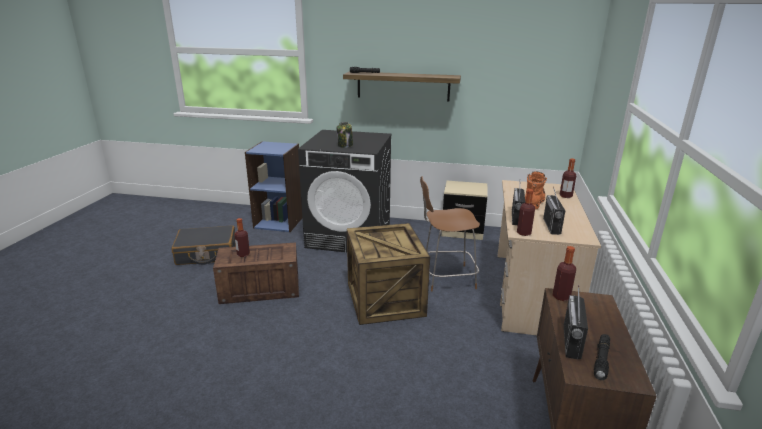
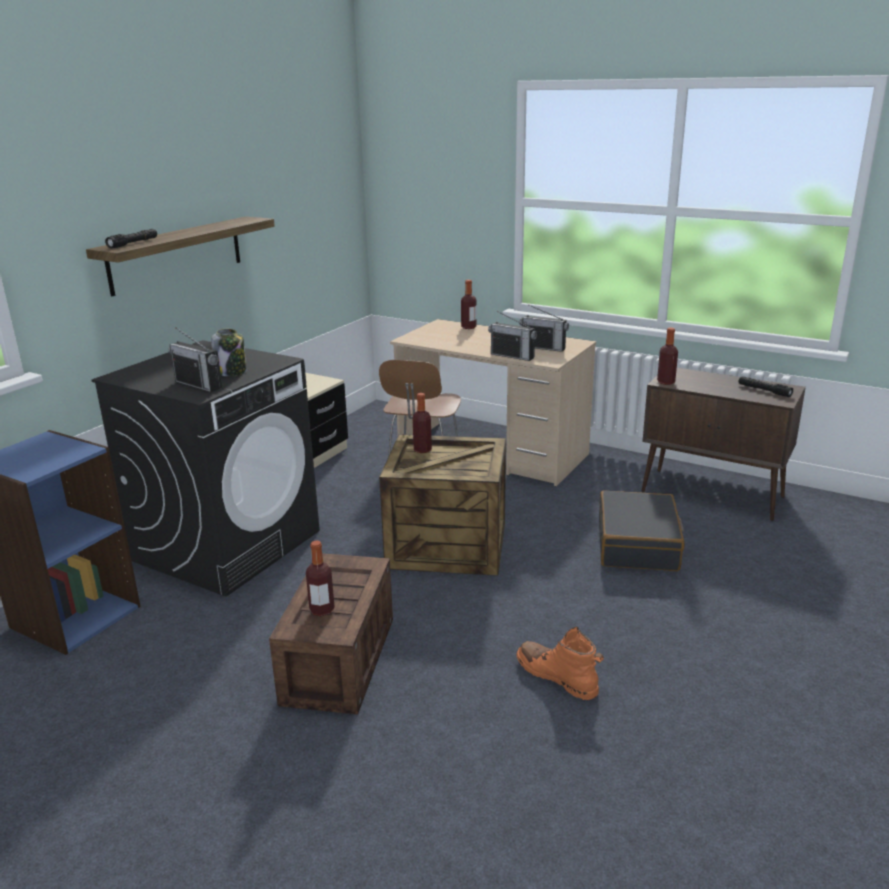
camera: 70 degrees left, 0 degrees up
(206, 253) = (124, 730): black suitcase -> black suitcase (638, 544)
(524, 233) = (553, 360): bottle -> bottle (422, 450)
(533, 201) = (472, 341): orange boot -> orange boot (557, 677)
(571, 341) = (738, 394): radio -> radio (198, 385)

